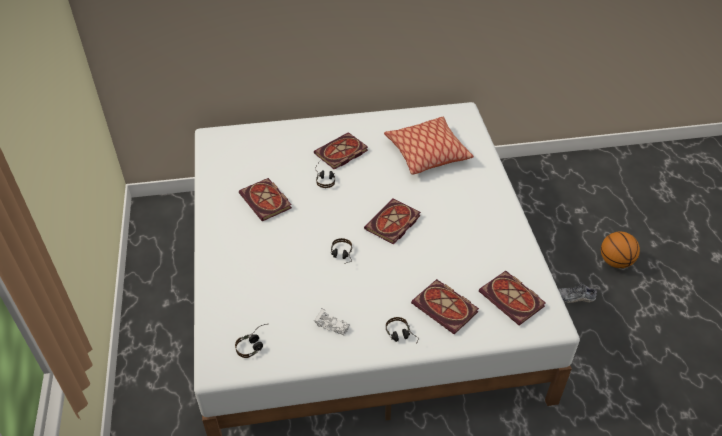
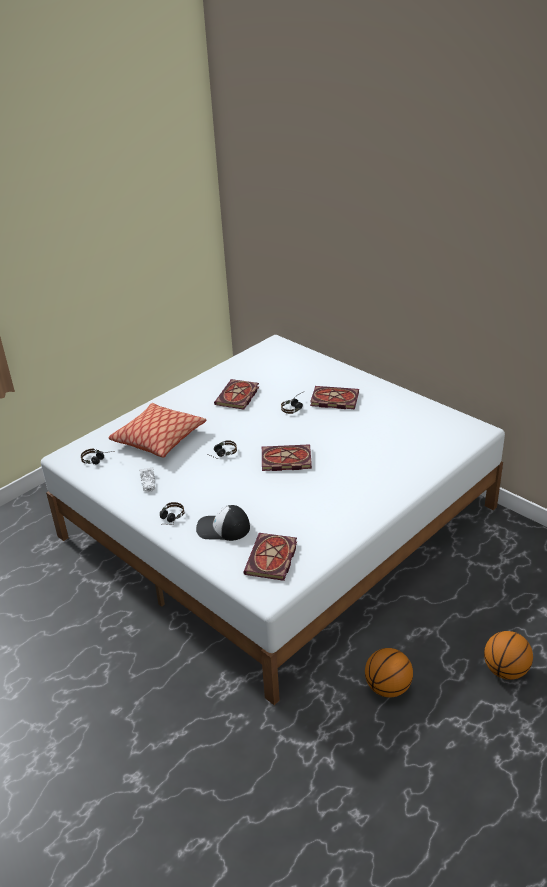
camera: 55 degrees right, 10 degrees down
(427, 153) = (393, 437): pillow -> pillow (159, 438)
(446, 308) = (223, 528): book -> cap
(575, 297) = (418, 660): shoe -> none
(588, 329) = (388, 688): none -> basketball

